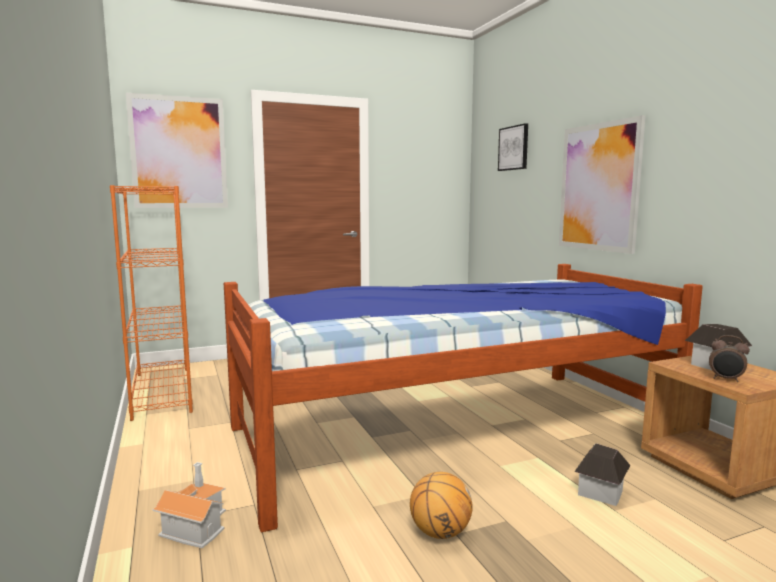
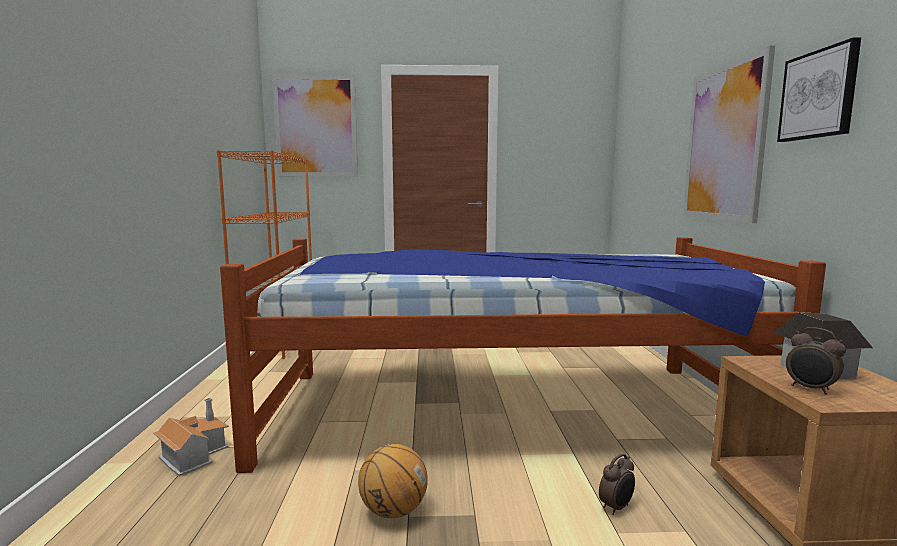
camera: 20 degrees right, 0 degrees up
(514, 148) = (650, 107): picture -> picture (818, 94)
(600, 492) = (616, 507): toy house -> alarm clock

